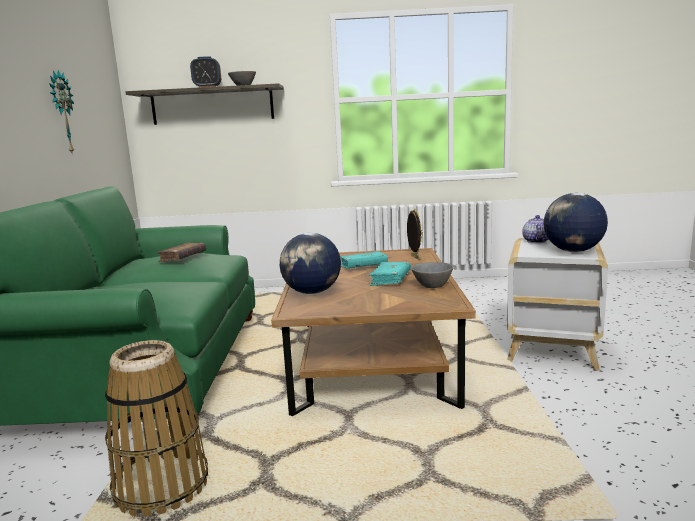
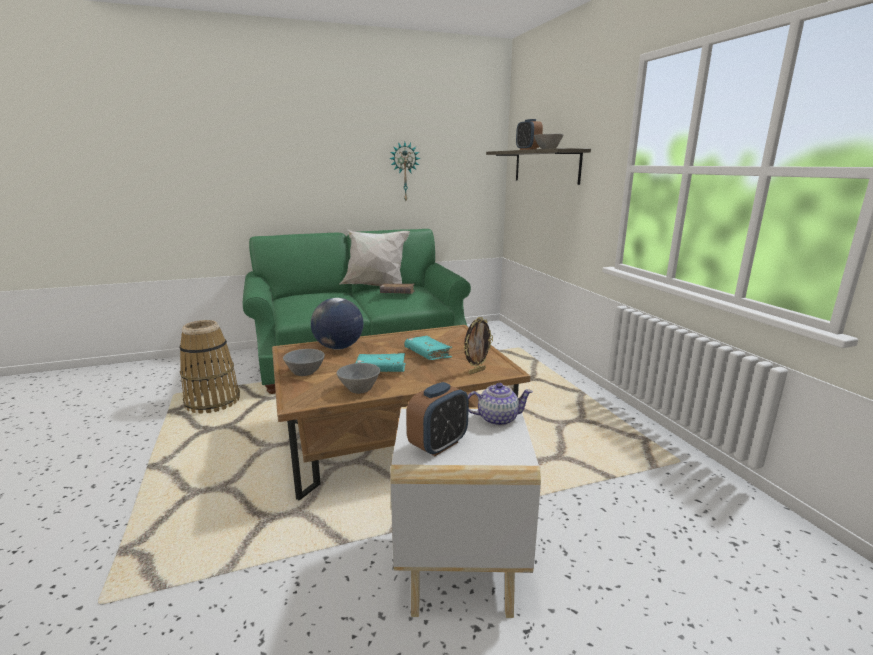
camera: 70 degrees right, 5 degrees up
(115, 269) = (376, 286): none -> white pillow
(377, 303) = (306, 373): none -> grey bowl
(572, 251) = (438, 445): globe -> alarm clock

